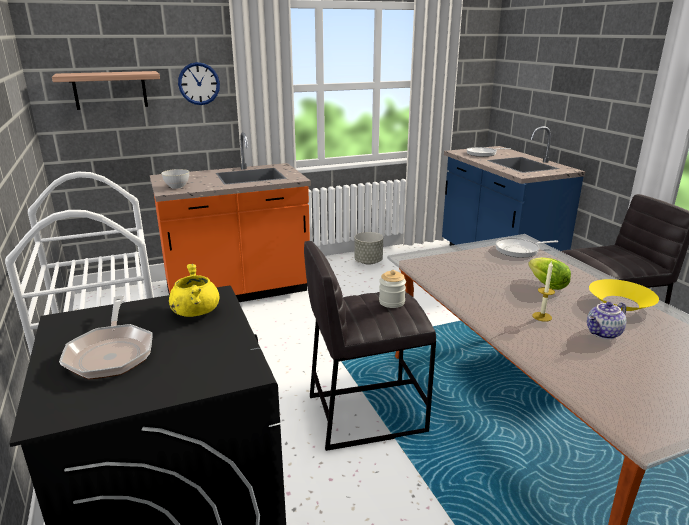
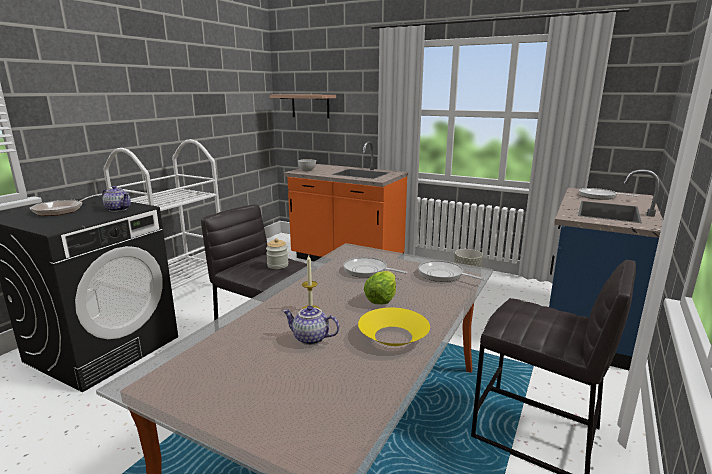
camera: 50 degrees right, 5 degrees down
(195, 311) = (118, 209): yellow cooking pot -> teapot
(199, 83) = (361, 104): wall clock -> none
(477, 270) = (368, 271): none -> frying pan

